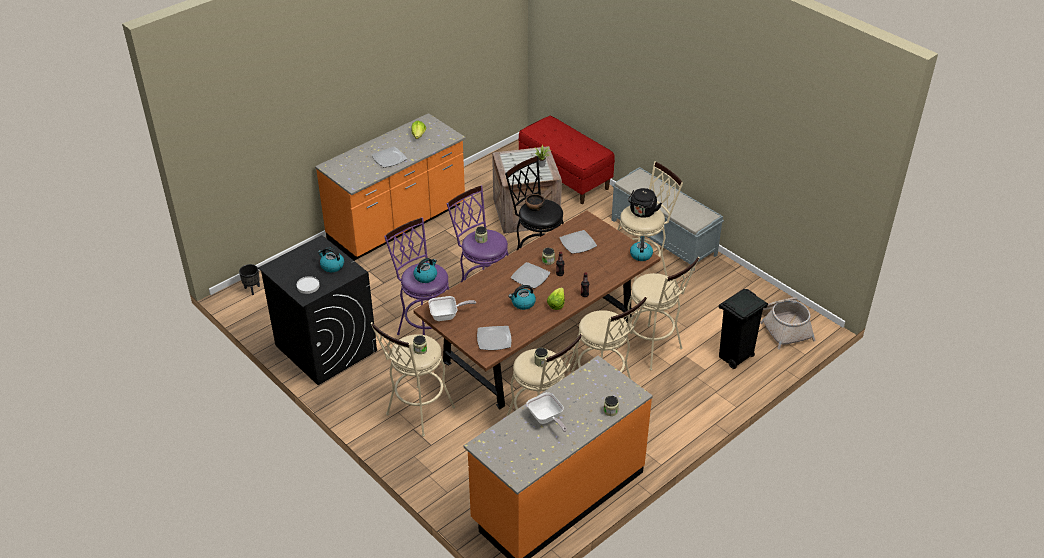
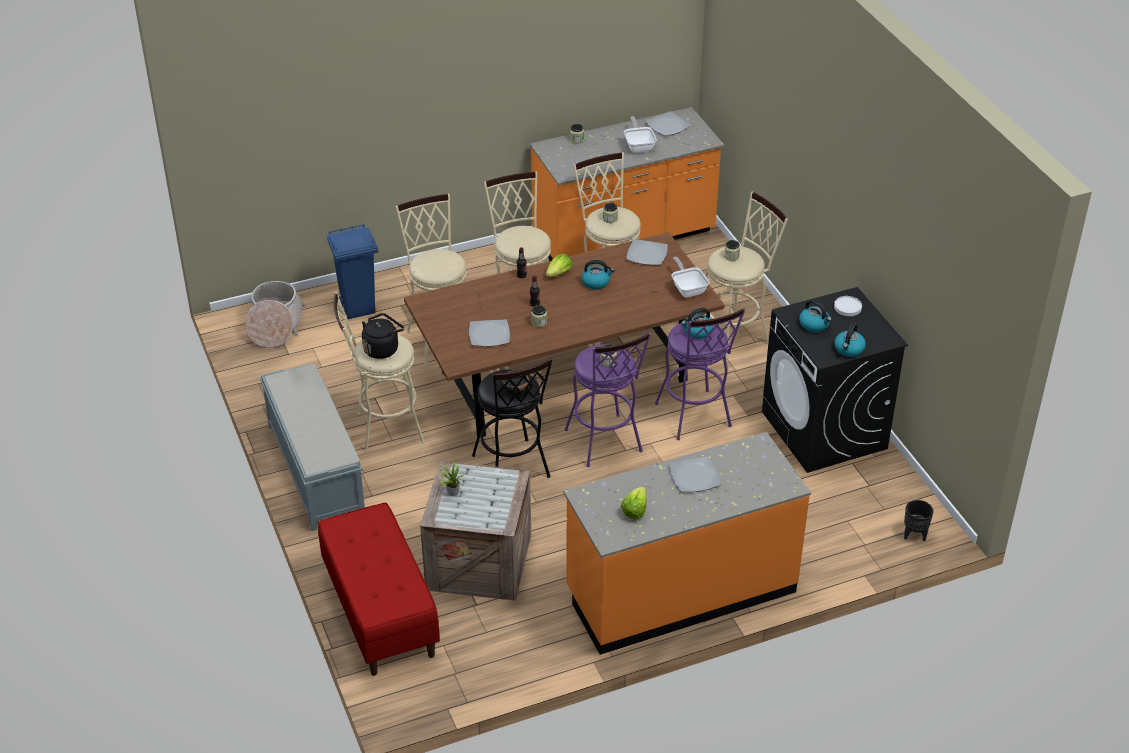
camera: 160 degrees left, 0 degrees up
(447, 315) = (688, 289): frying pan -> frying pan turned 60 degrees clockwise
(530, 277) = (571, 309): plate -> plate (668, 126)
(641, 255) = (424, 304): kettle -> kettle (849, 349)
(734, 358) = (359, 308): black trash can -> blue trash can

